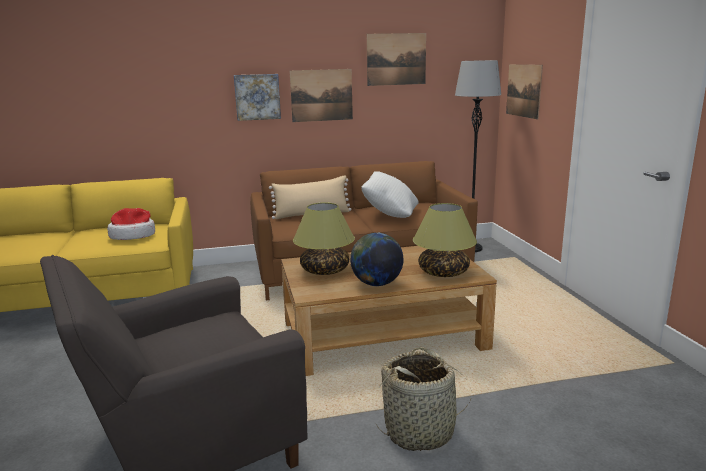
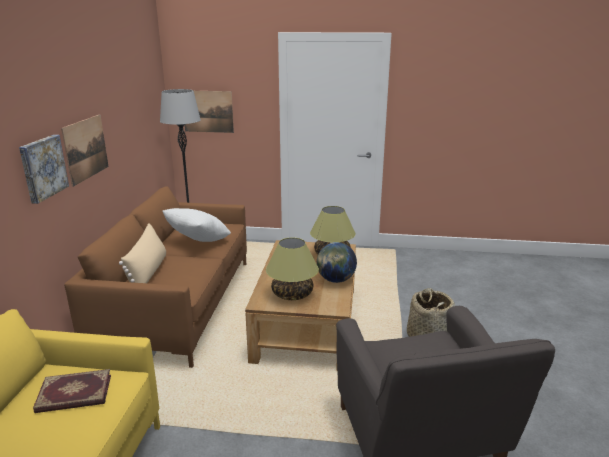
camera: 70 degrees left, 5 degrees up
(133, 235) = (74, 394): hat -> book
(396, 59) = (121, 98): picture -> none

